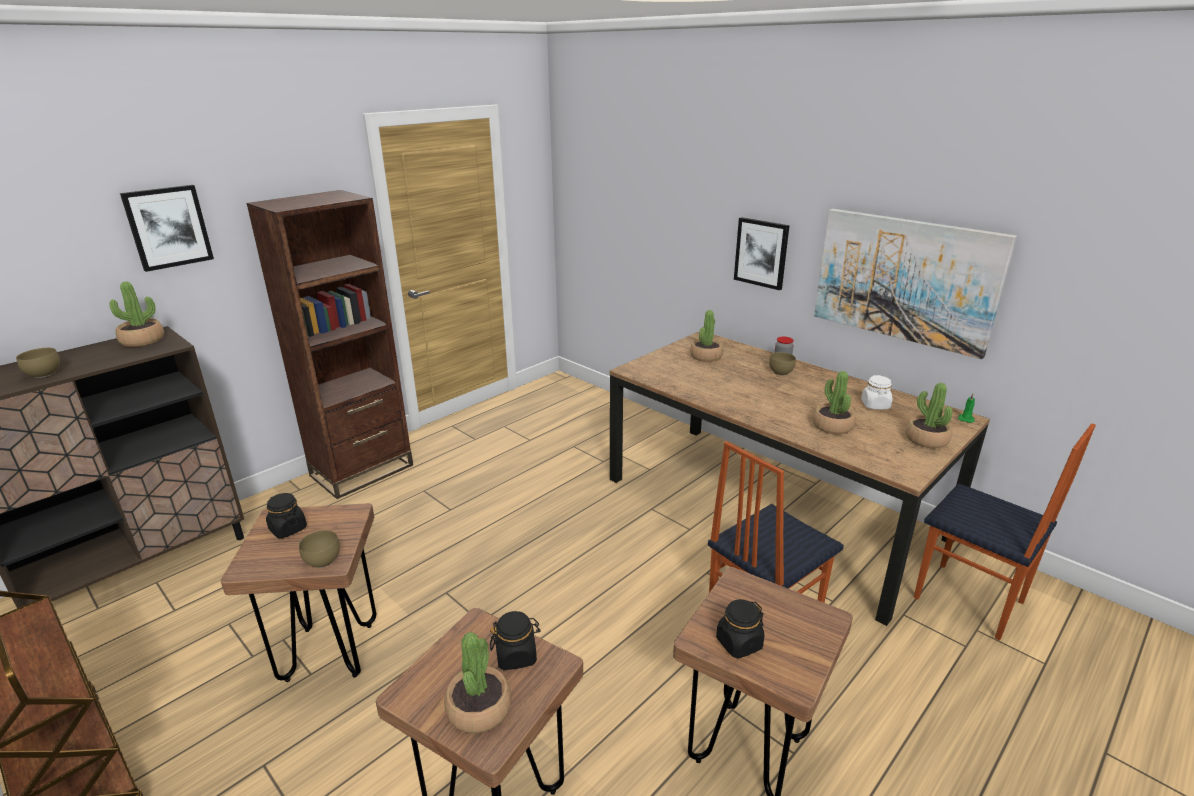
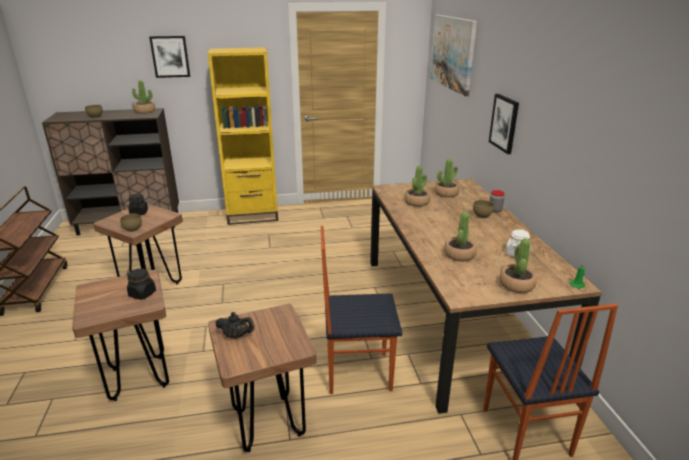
camera: 35 degrees right, 0 degrees up
(362, 470) = (252, 215): brown bookcase -> yellow bookcase
(479, 709) = (102, 305): potted plant -> potted plant (417, 202)
(738, 643) = (236, 336): black jar -> black teapot
(905, 279) = (571, 157): picture -> picture (452, 53)

